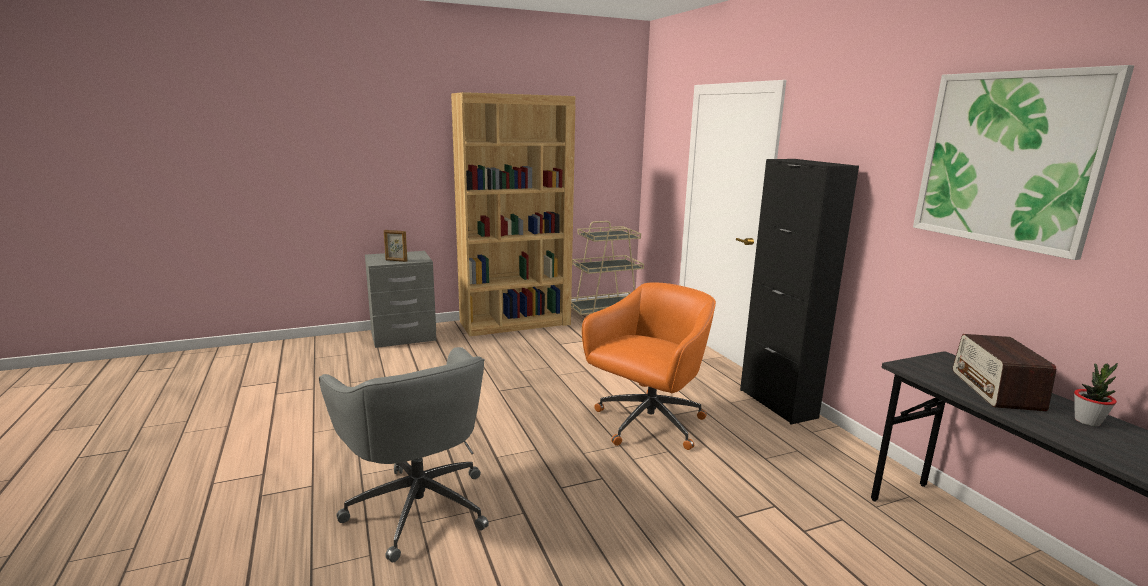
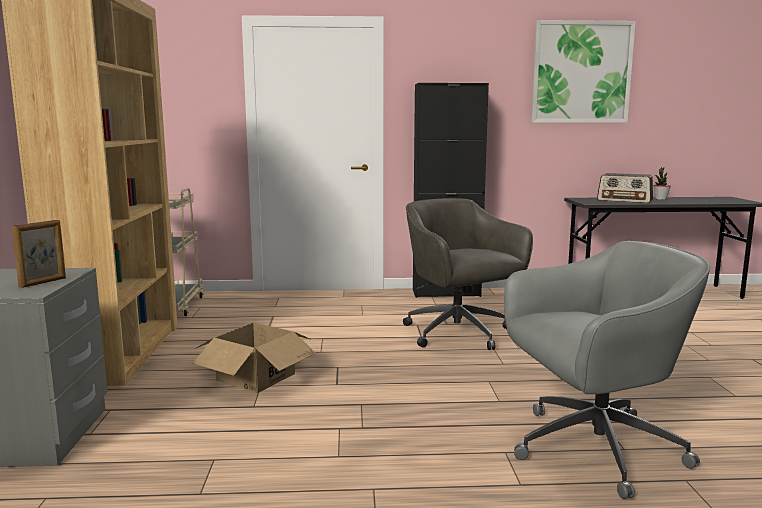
camera: 70 degrees left, 5 degrees down
(499, 364) = (256, 376): none -> cardboard box
(647, 424) = (459, 334): orange office chair -> grey office chair

